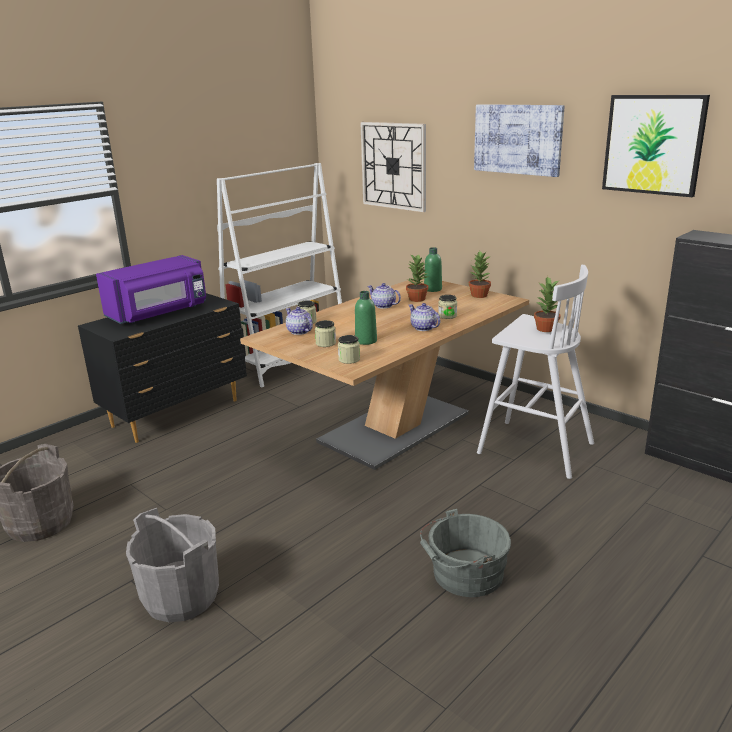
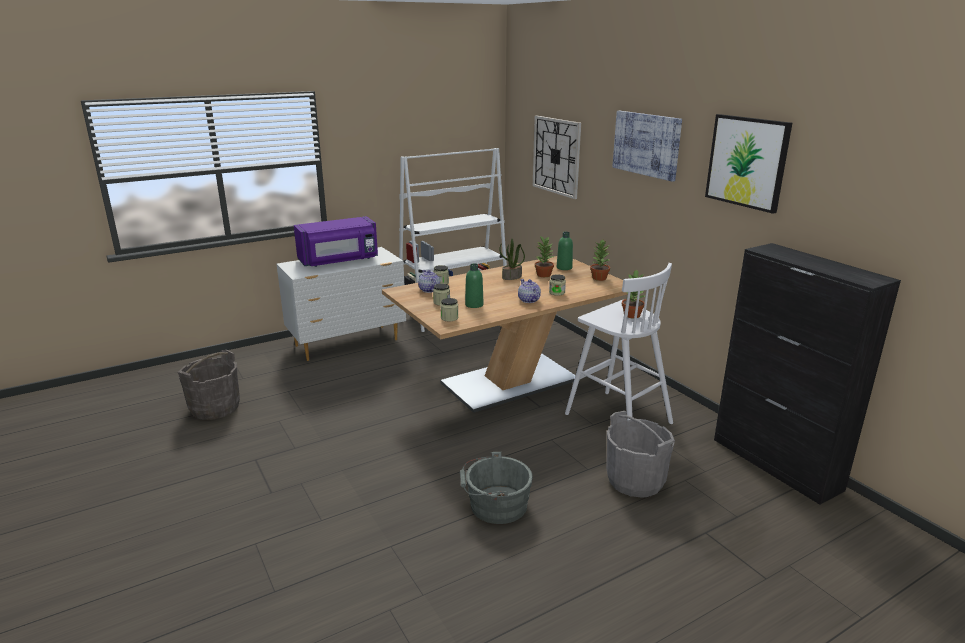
camera: 15 degrees right, 0 degrees up
(177, 413) = (348, 343): black dresser -> white dresser
(181, 596) = (283, 477): grey bucket -> grey bucket (635, 480)
(384, 306) = (512, 277): teapot -> potted plant

